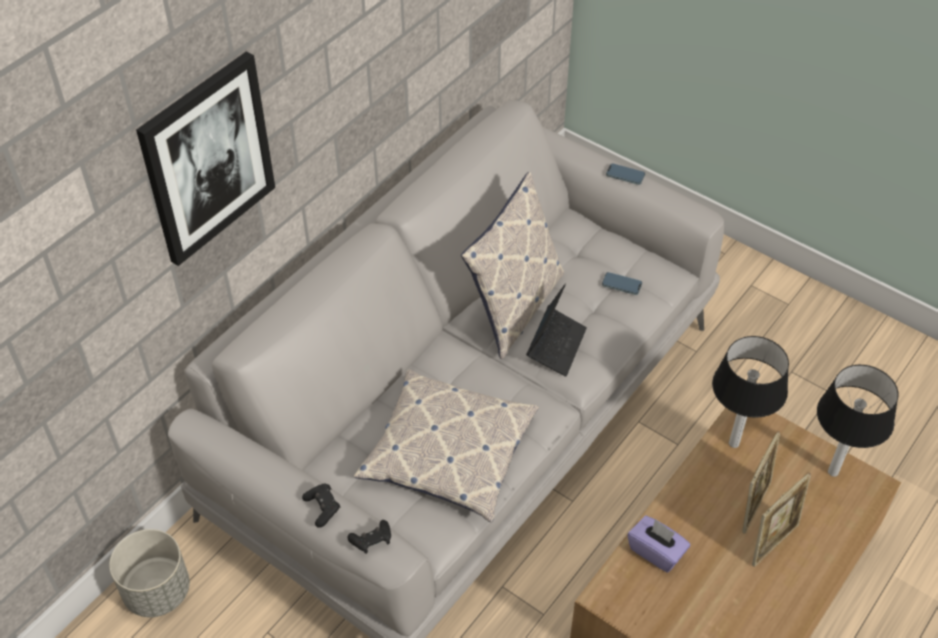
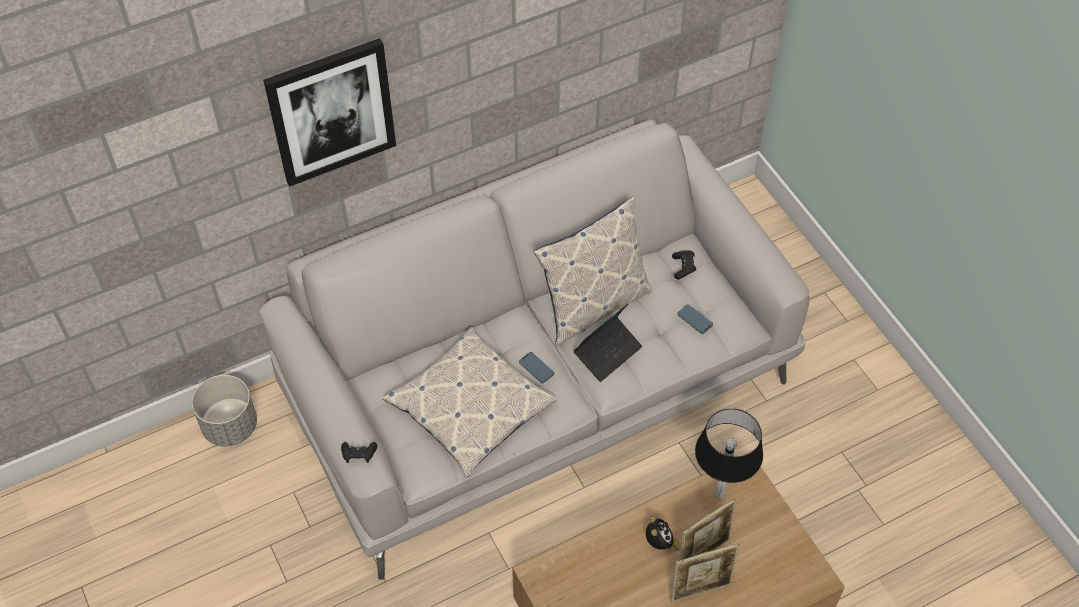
camera: 25 degrees right, 5 degrees up
(323, 508) = (337, 414): black game controller -> black game controller (683, 267)
(625, 175) = (742, 224): phone -> phone (536, 368)
(656, 552) = (599, 556): purple tissue box -> none
(708, 514) = (660, 544): none -> alarm clock
(832, 472) = (789, 553): table lamp -> none

